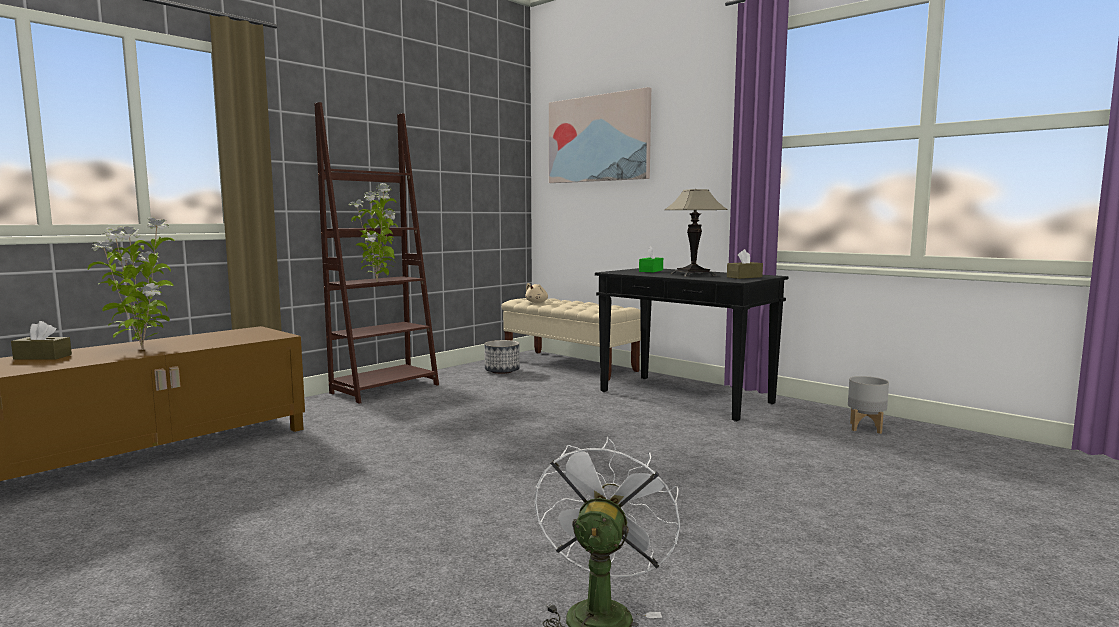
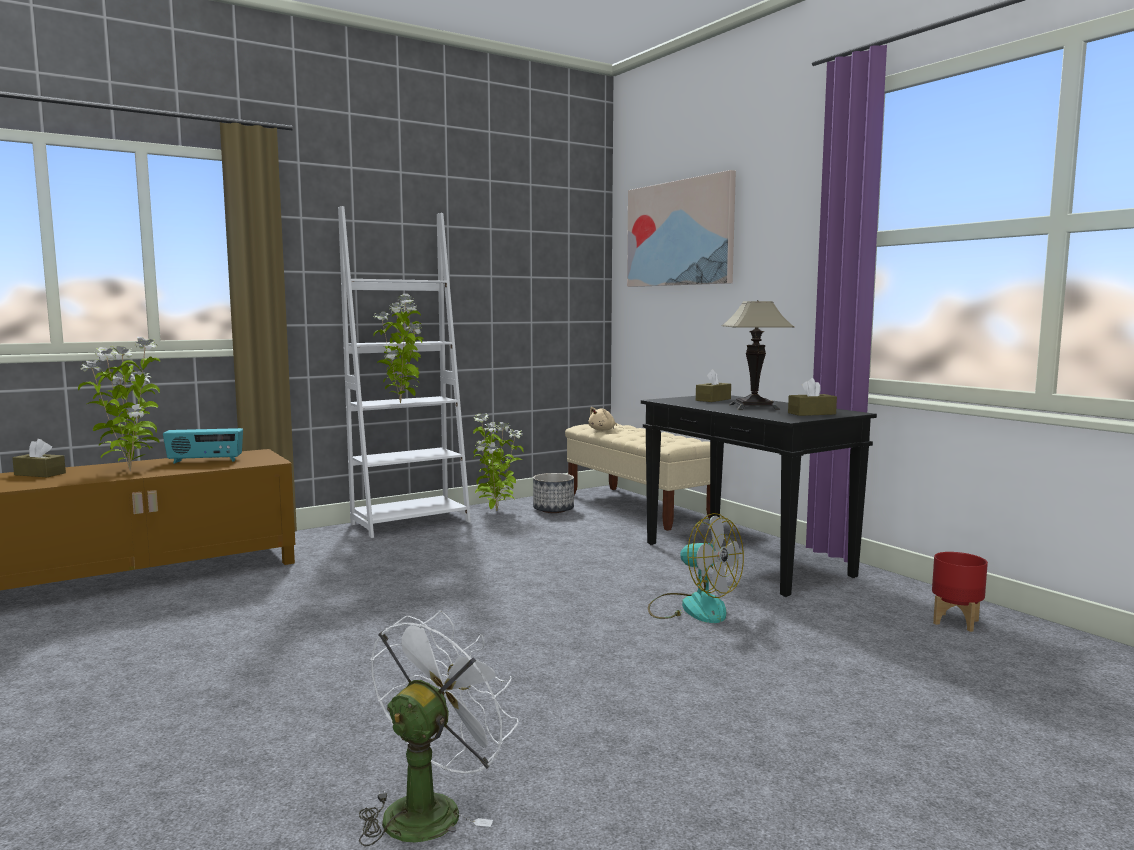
camera: 15 degrees right, 0 degrees up
(211, 338) = (205, 461): none -> radio
(385, 389) = (410, 522): brown bookcase -> white bookcase
(454, 375) = (496, 511): none -> potted plant
(651, 271) = (713, 399): green tissue box -> brown tissue box
(675, 435) = (693, 607): none -> fan
(865, 428) = (955, 622): grey planter -> red planter

